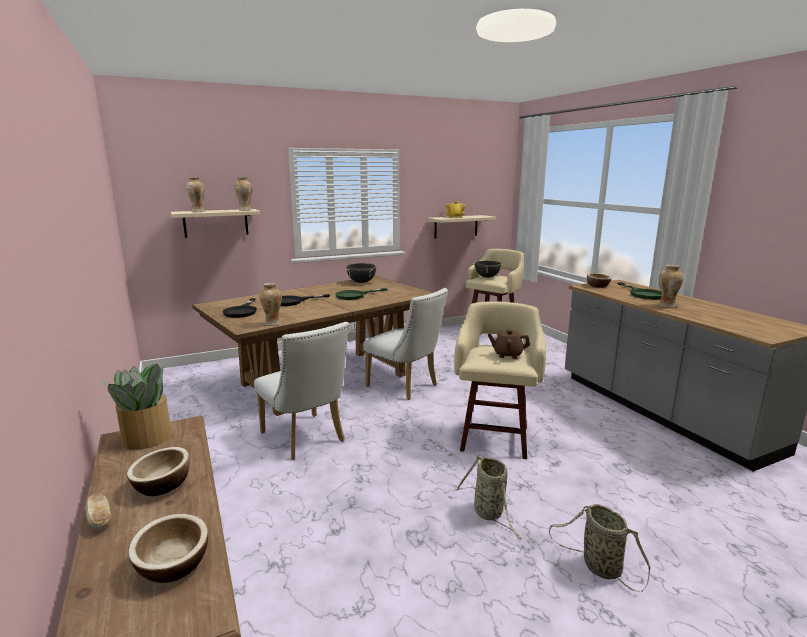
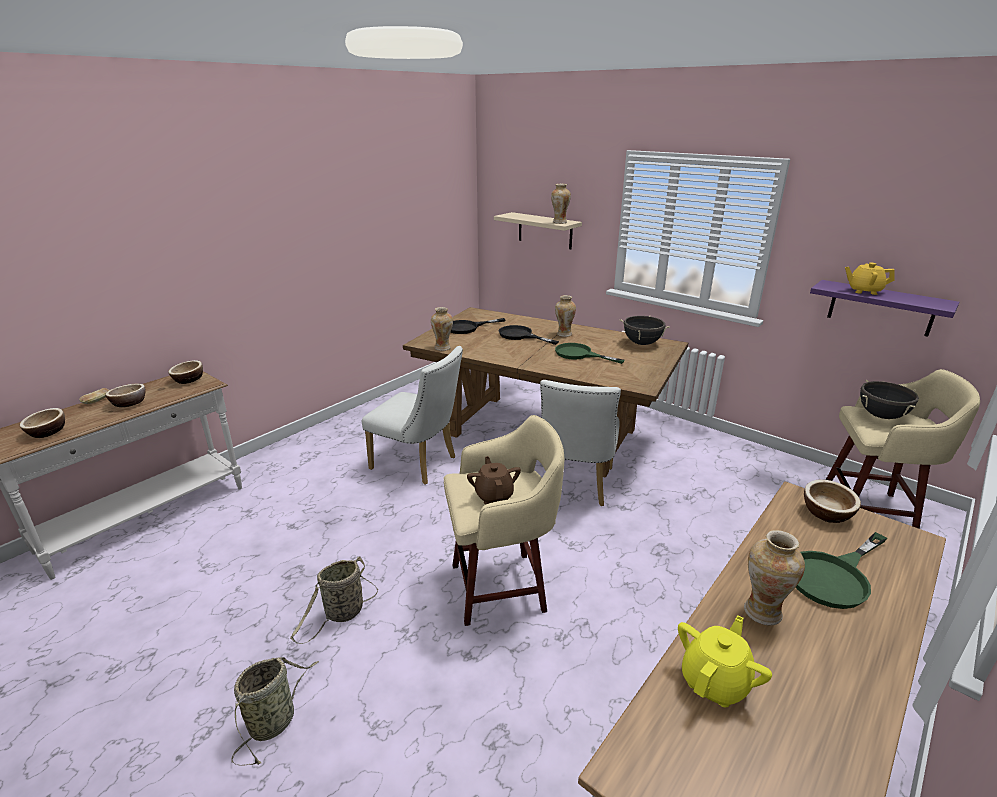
camera: 65 degrees right, 10 degrees up
(146, 438) = (189, 380): potted plant -> bowl
(198, 211) = (520, 217): vase -> vase (564, 334)
(306, 439) = (419, 464): white chair -> white chair turned 90 degrees counterclockwise
(456, 226) = (881, 308): beige shelf -> purple shelf
(711, 318) = (715, 681): none -> yellow teapot

